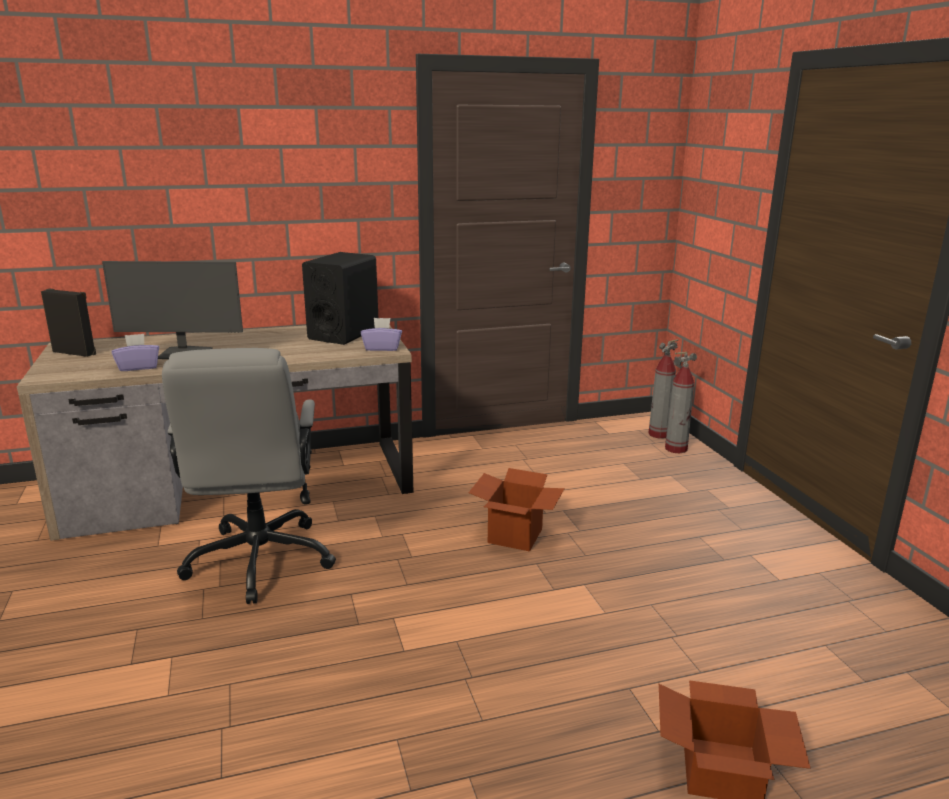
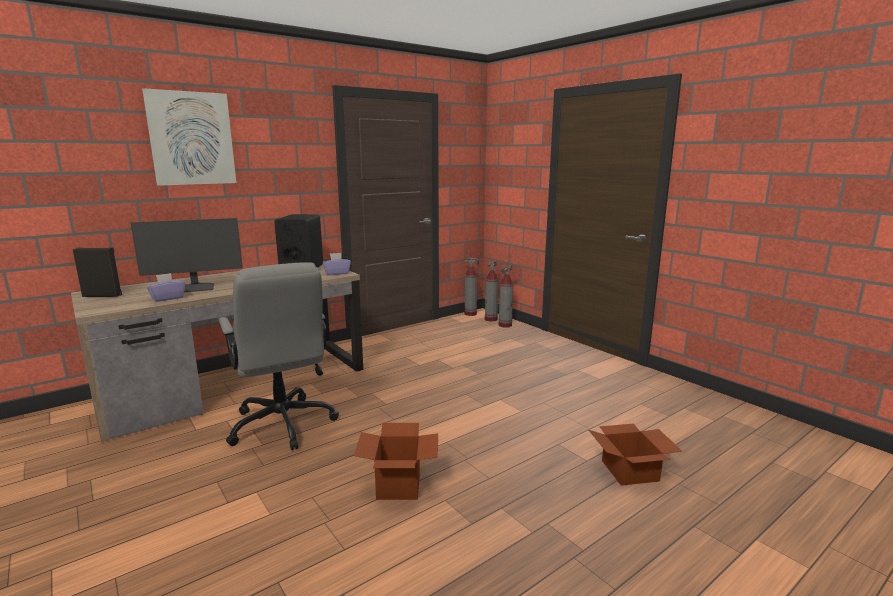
camera: 20 degrees left, 5 degrees down
(203, 141) = (191, 138): none -> picture
(515, 535) = (443, 382): cardboard box -> cardboard box (398, 485)
(631, 419) = (470, 314): none -> fire extinguisher

